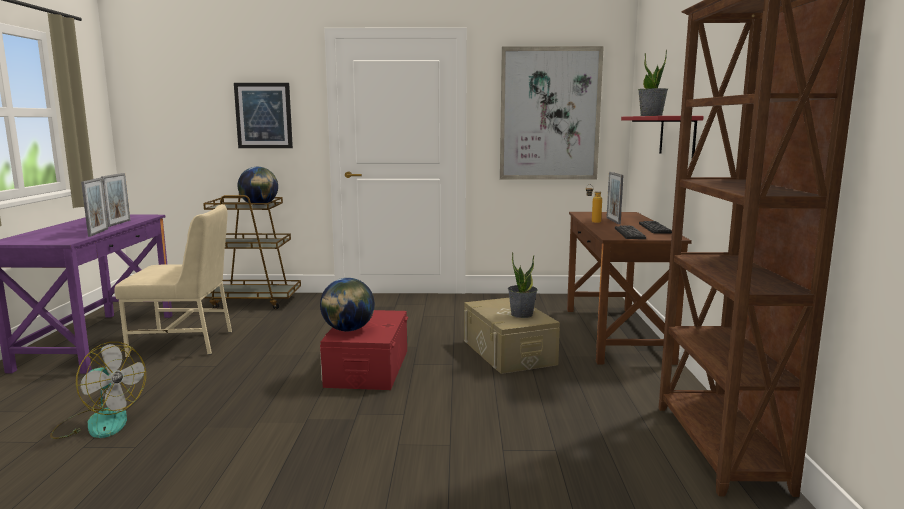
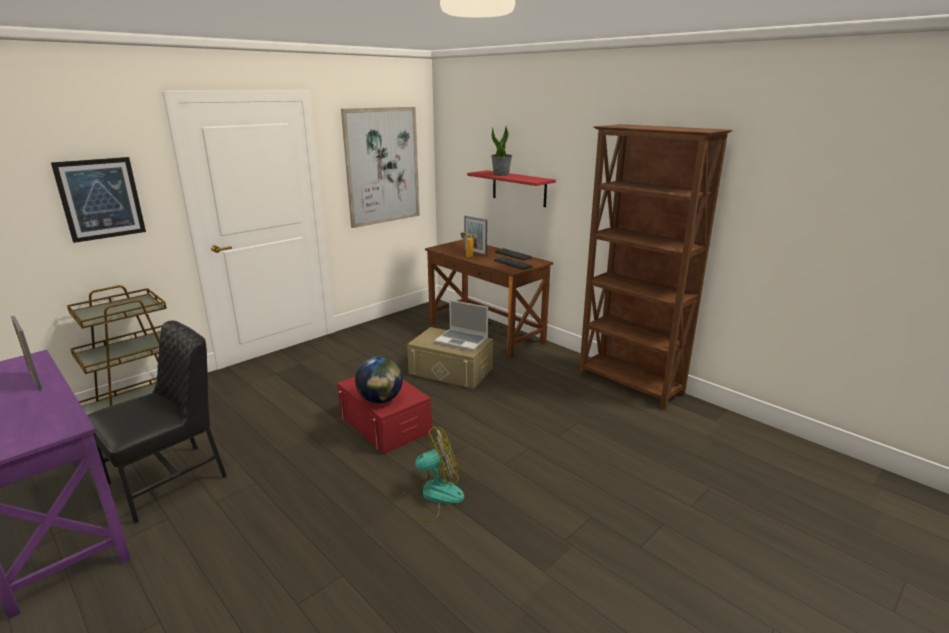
camera: 45 degrees left, 10 degrees up
(98, 232) = (63, 401): picture frame -> none
(99, 422) = (262, 581): fan -> fan (432, 495)
(184, 343) = (170, 480): beige chair -> black chair
(259, 205) = (137, 305): globe -> none
(521, 314) = (462, 340): potted plant -> laptop

